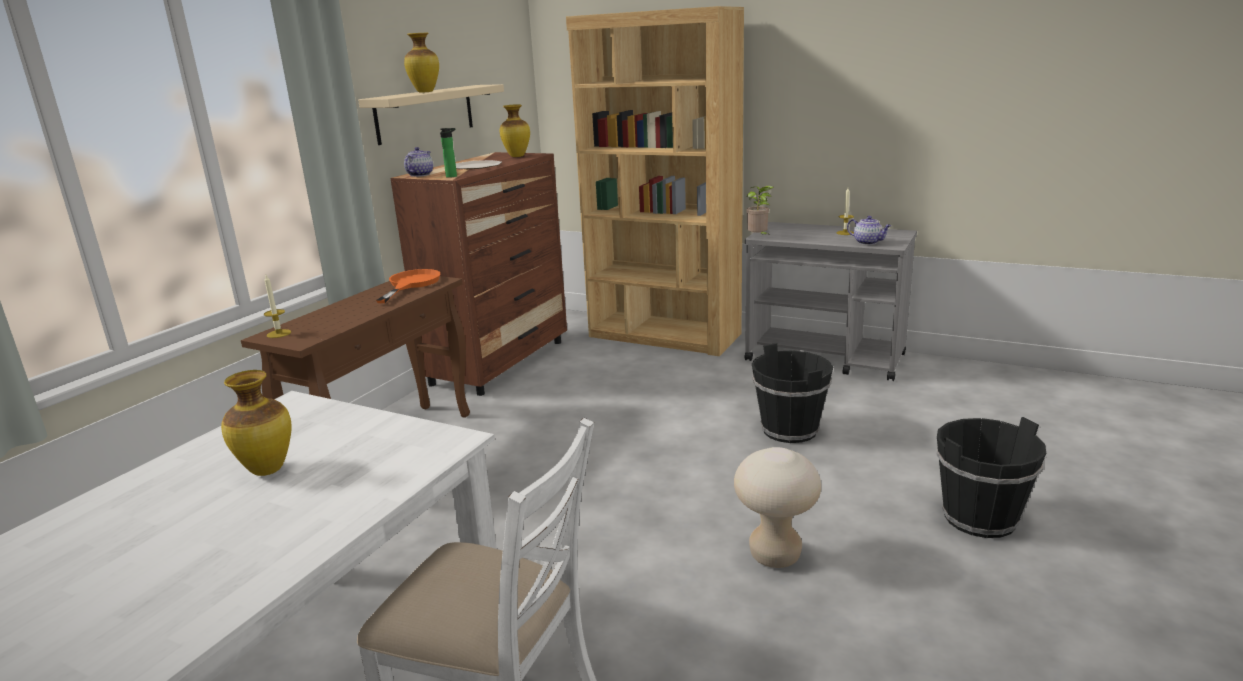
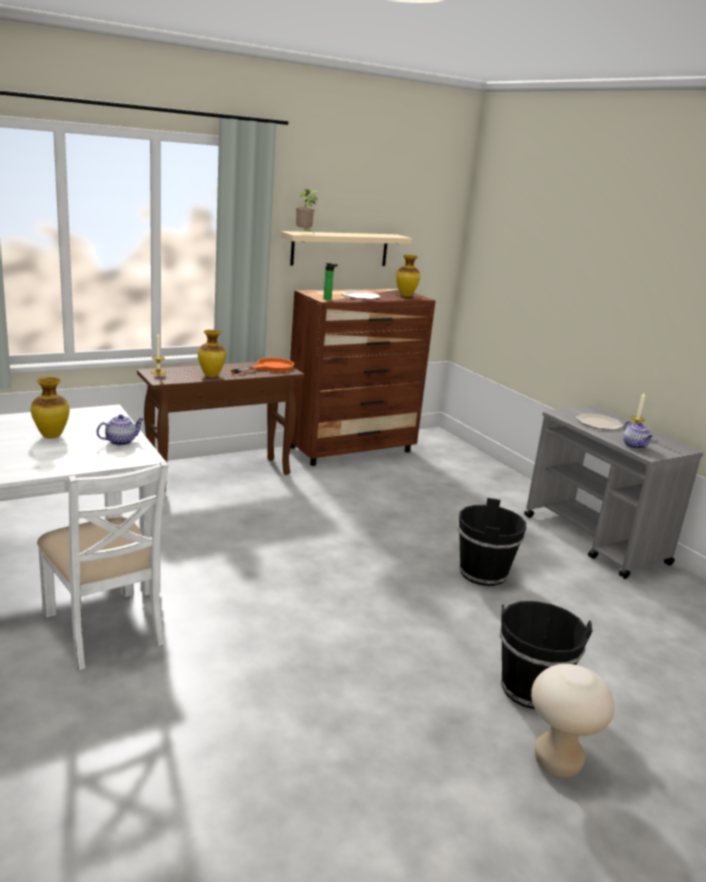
camera: 30 degrees right, 0 degrees up
(420, 175) = (314, 293): teapot -> teapot (121, 441)
(425, 92) = (336, 234): vase -> vase (211, 376)
(664, 336) = (490, 475): brown bookcase -> none
(758, 238) = (555, 413): potted plant -> potted plant (304, 233)
(775, 555) = (353, 636): beige stool -> beige stool (557, 763)
(805, 234) = (599, 423): none -> plate

